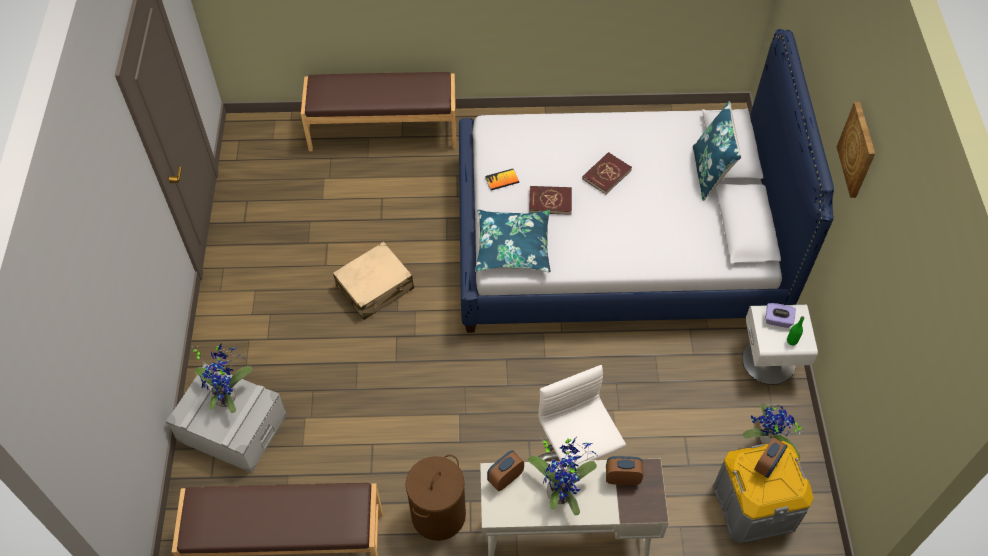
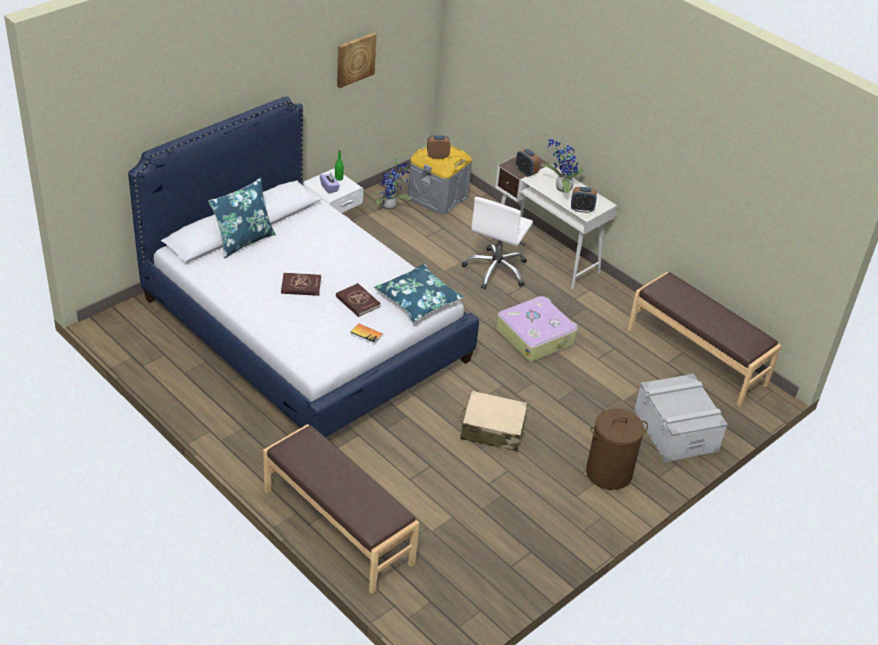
camera: 135 degrees left, 15 degrees down
(227, 396) = (674, 406): potted plant -> none
(438, 515) = (598, 306): brown laundry basket -> brown laundry basket (609, 473)
(449, 414) = (535, 336): none -> suitcase
(858, 150) = (275, 60): picture -> picture (355, 59)

